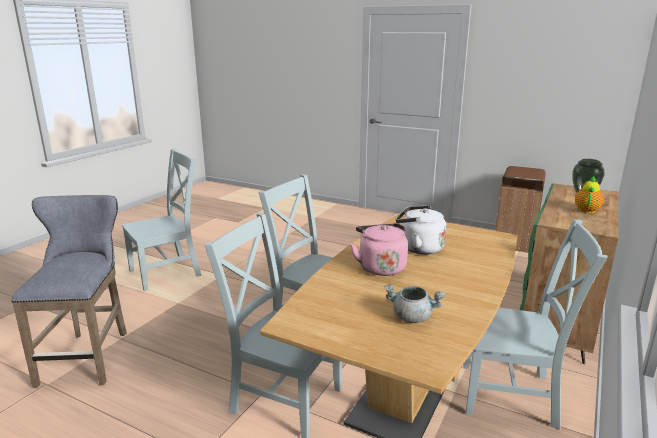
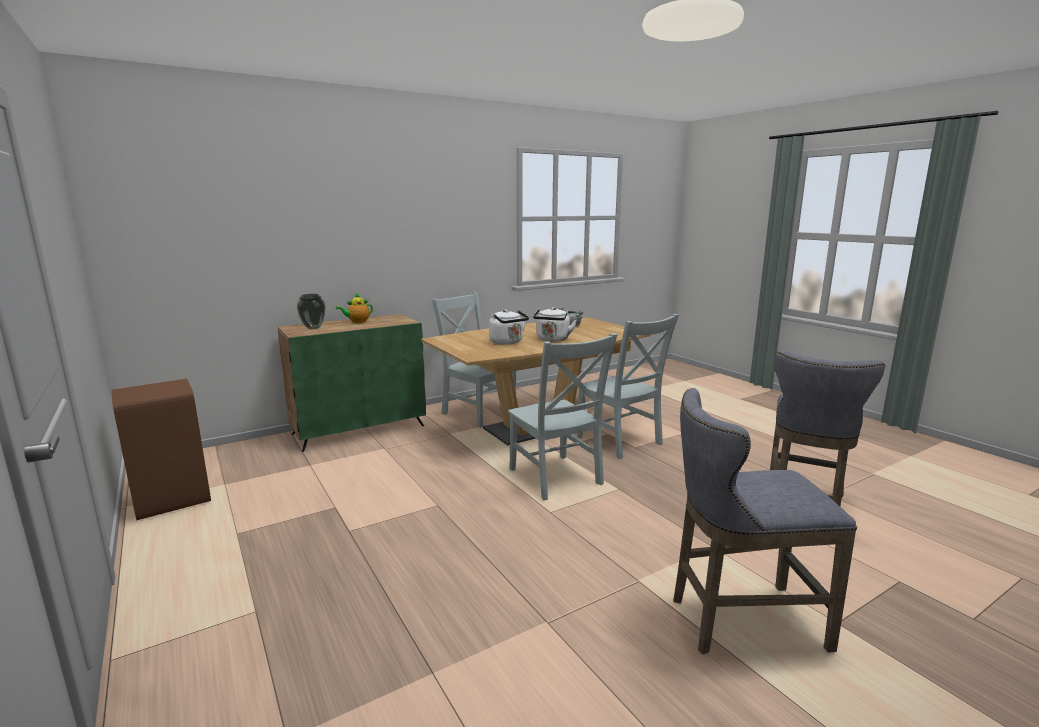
camera: 150 degrees left, 5 degrees down
(168, 272) = (738, 621): grey chair -> grey stool
(380, 267) = (552, 339): pink kettle -> white kettle

